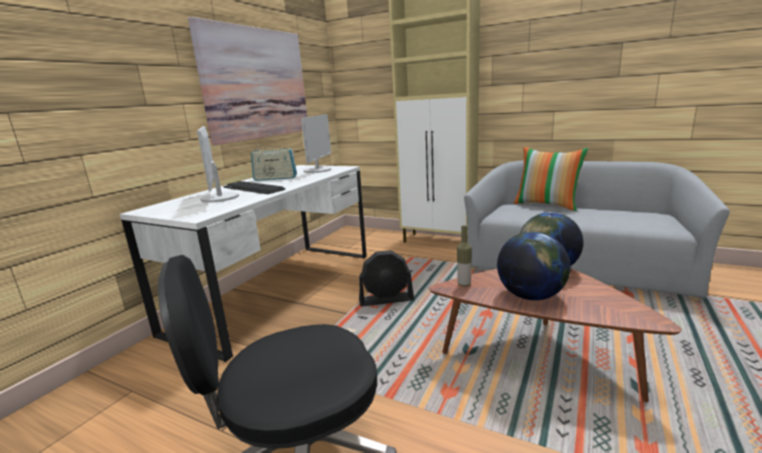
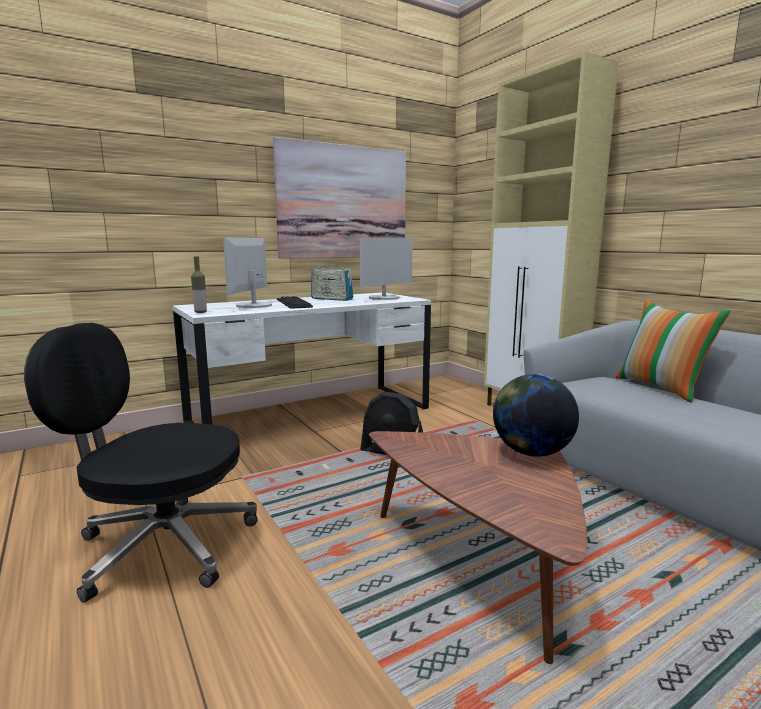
camera: 30 degrees right, 5 degrees down
(464, 284) = (409, 439): bottle -> bottle (200, 312)
(530, 296) = (458, 469): globe -> none

